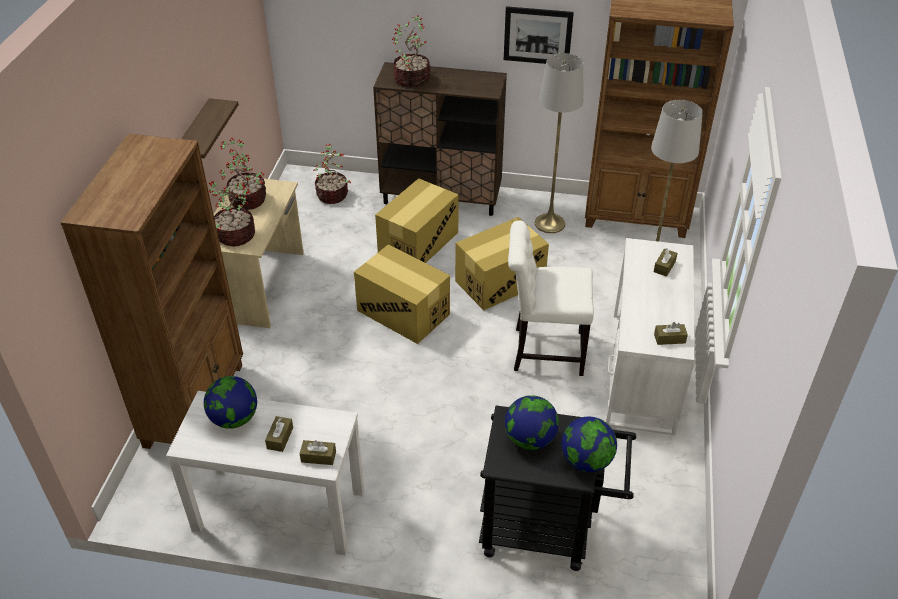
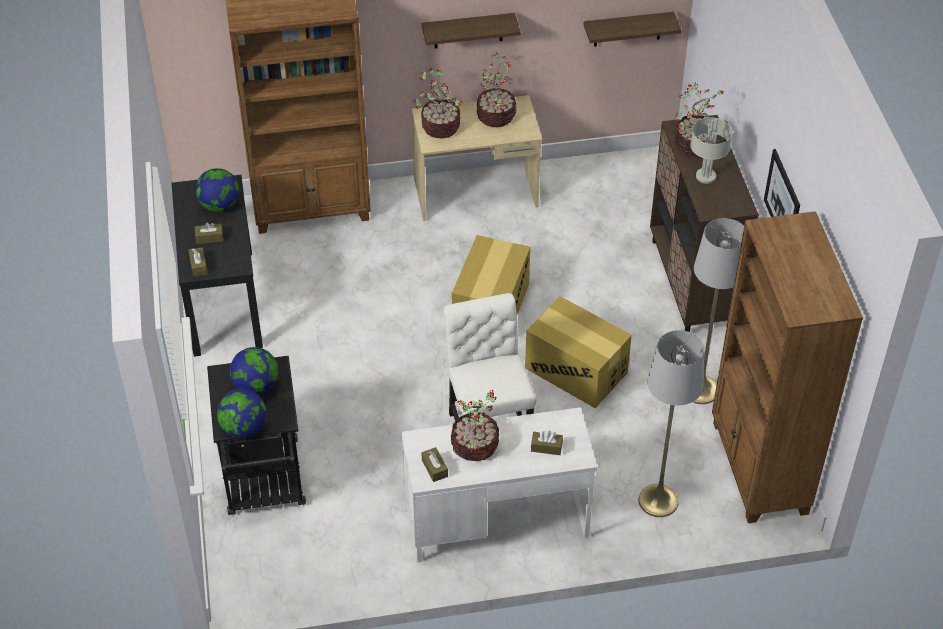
camera: 70 degrees right, 5 degrees up
(252, 71) = (627, 29): none -> shelf
(278, 510) = (223, 301): white console table -> black console table
(333, 196) = (641, 197): potted plant -> potted plant (474, 447)
(418, 242) = (603, 287): cardboard box -> none
(452, 83) = (706, 177): none -> grey table lamp

